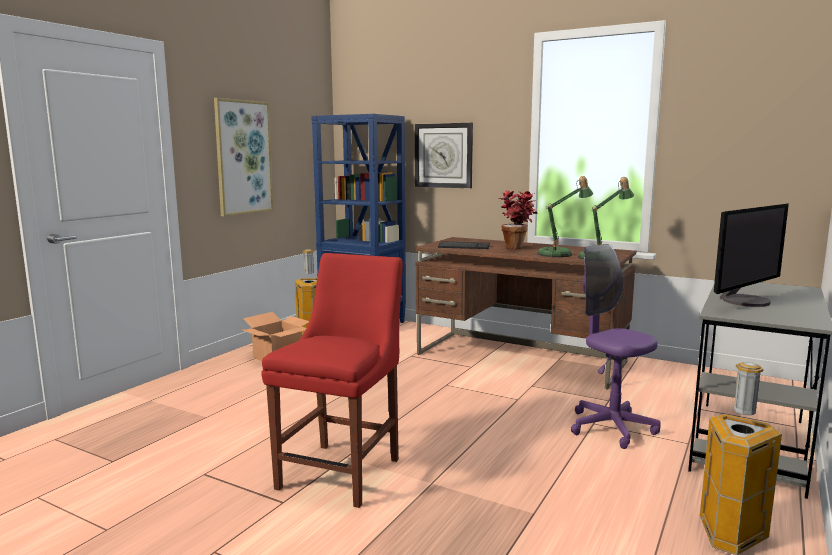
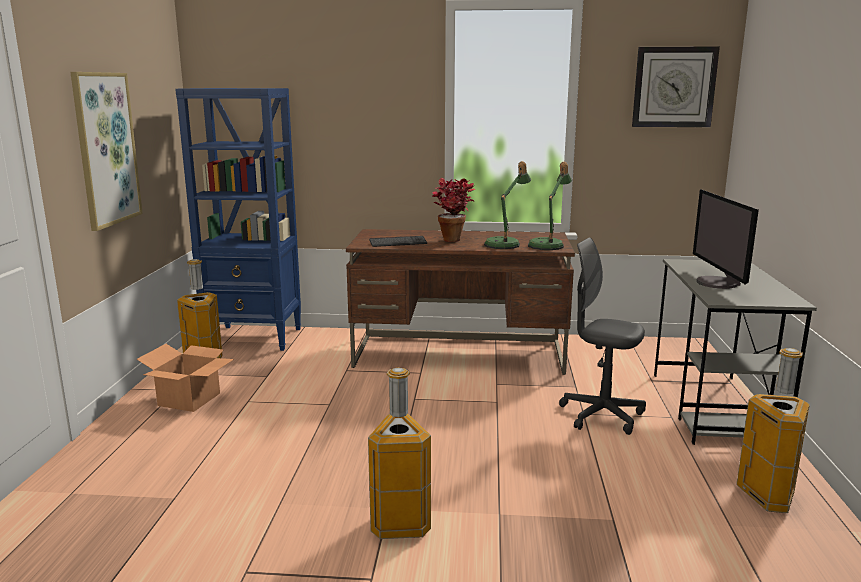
camera: 25 degrees left, 5 degrees up
(343, 470) = (400, 524): red chair -> trash can
(443, 155) = (340, 135): wall clock -> wall clock (674, 87)
(611, 428) = (601, 415): purple office chair -> grey office chair
(745, 301) = (718, 283): monitor -> monitor turned 150 degrees clockwise

